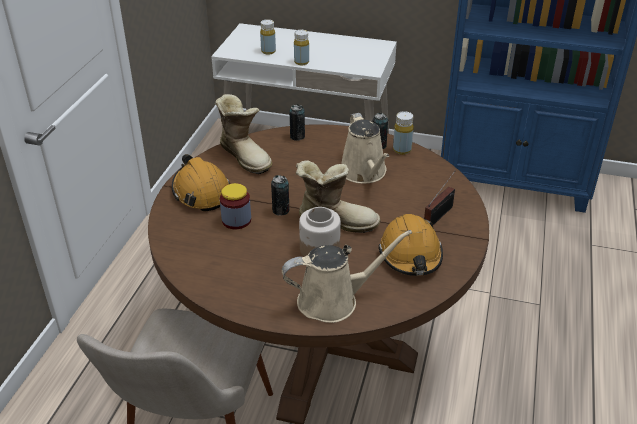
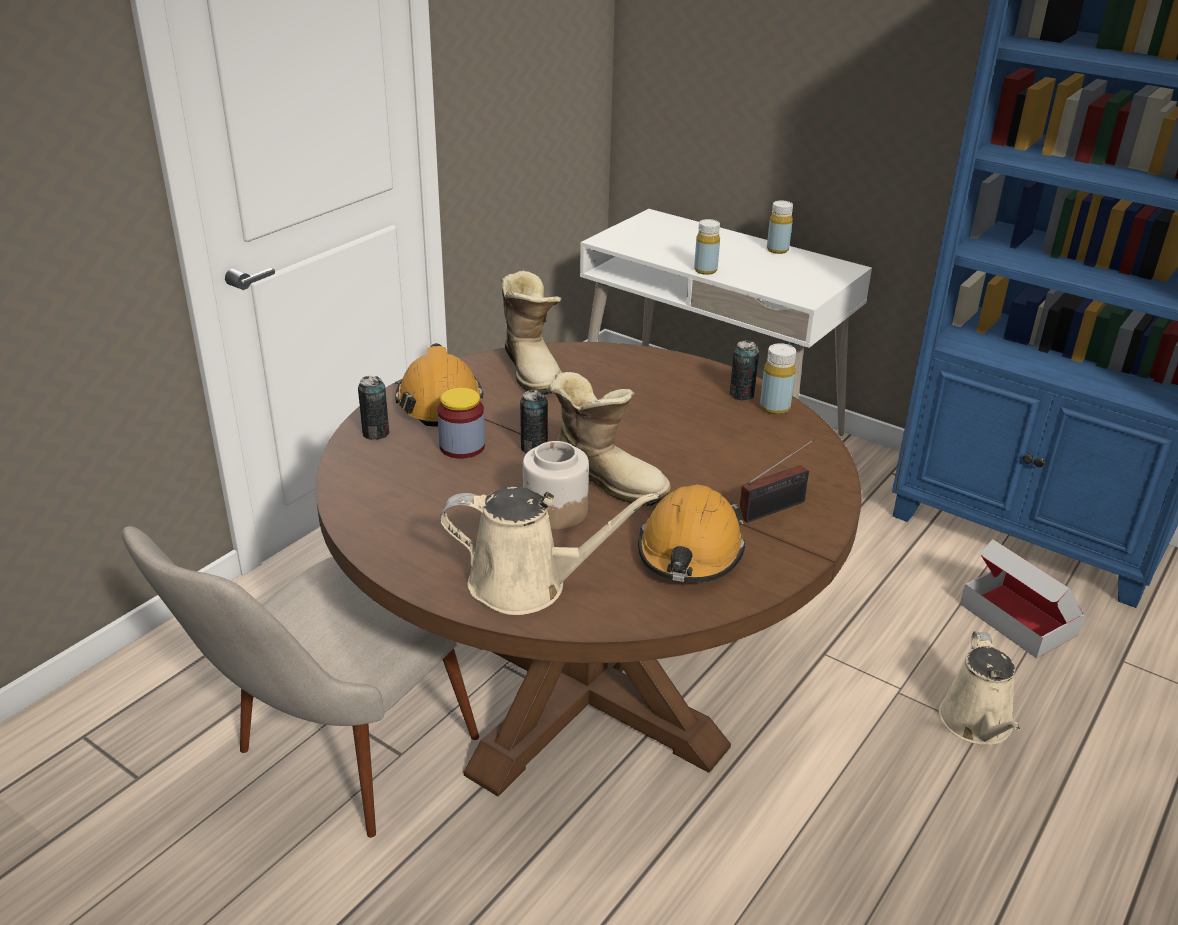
camera: 20 degrees right, 5 degrees down
(268, 51) = (665, 249): yellow bottle -> yellow bottle (777, 250)
(297, 136) = (625, 359): can -> can (376, 433)
(364, 173) = (694, 426): beige watering can -> beige watering can (977, 725)
(531, 235) = (1018, 619): none -> cardboard box

